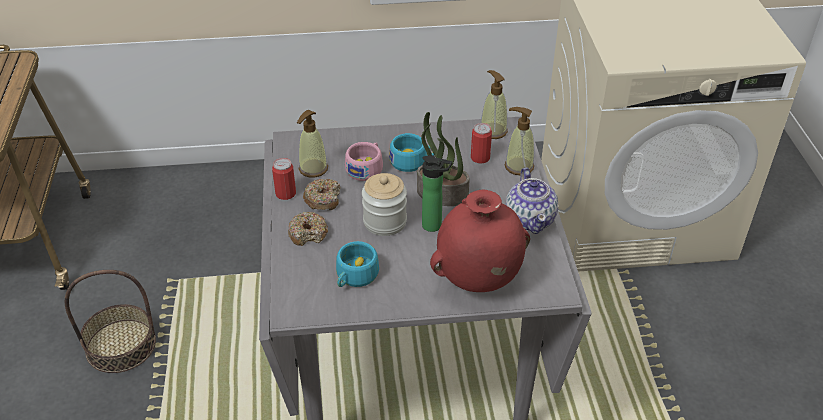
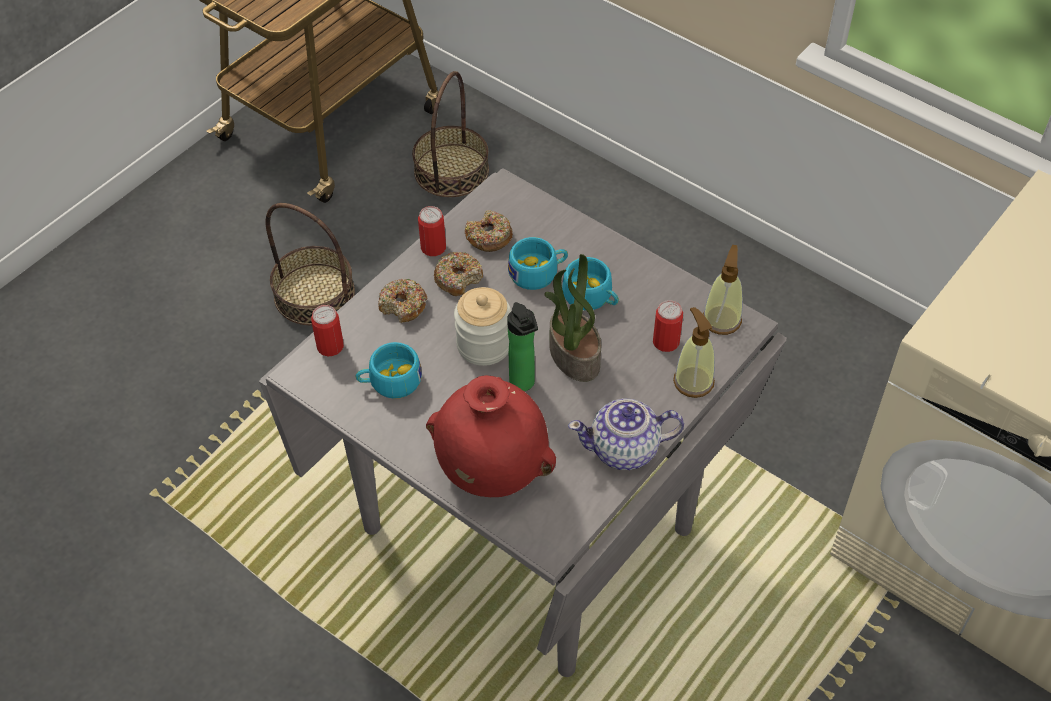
camera: 45 degrees right, 10 degrees up
(139, 221) = (451, 170): none -> basket
(290, 284) = (330, 346): none -> can
(313, 169) = (489, 237): soap dispenser -> donut
(366, 168) = (538, 272): pink cup -> turquoise cup
(530, 219) = (625, 449): teapot -> teapot turned 45 degrees clockwise

